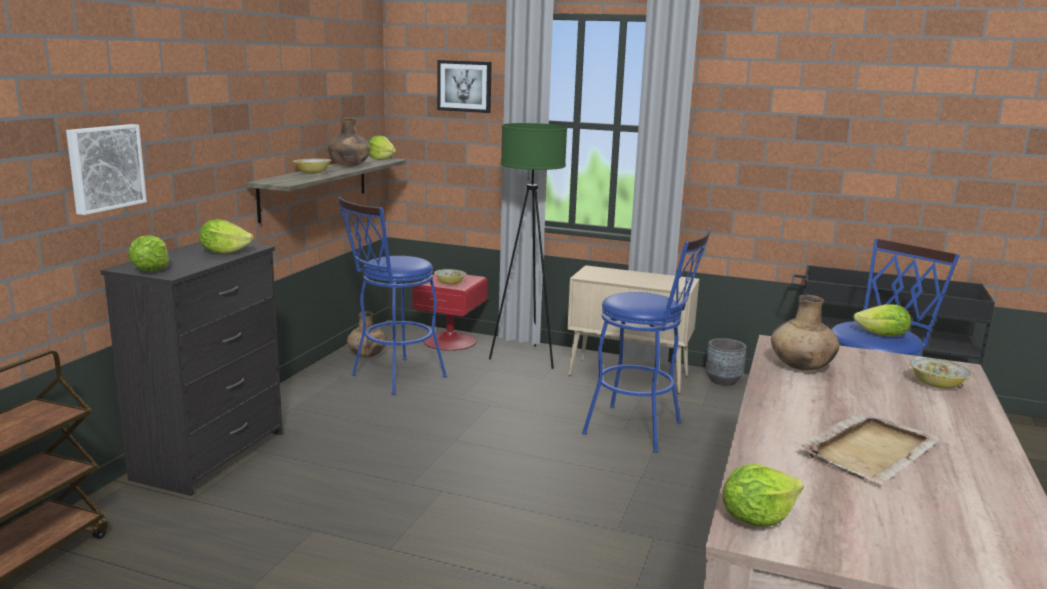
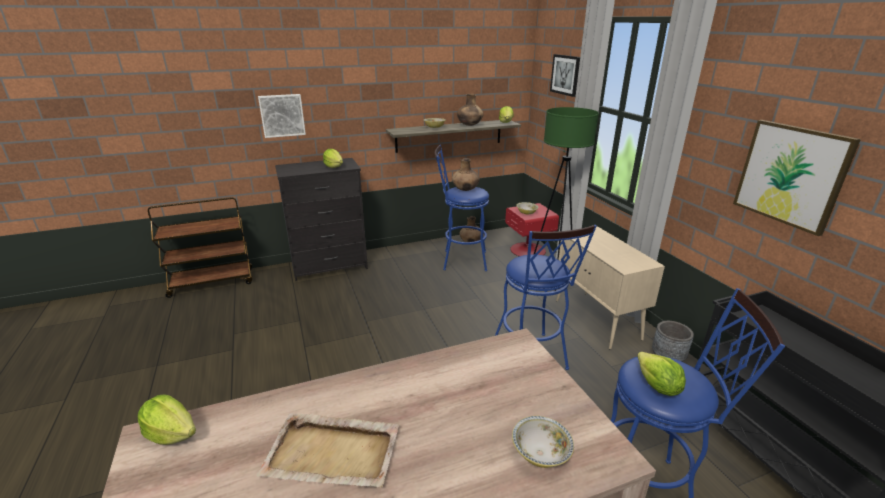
camera: 50 degrees right, 10 degrees up
(151, 270) = (286, 169): lettuce -> none
(800, 155) = (791, 175): none -> picture
(801, 367) = (477, 368): brown vase -> brown vase (465, 190)

